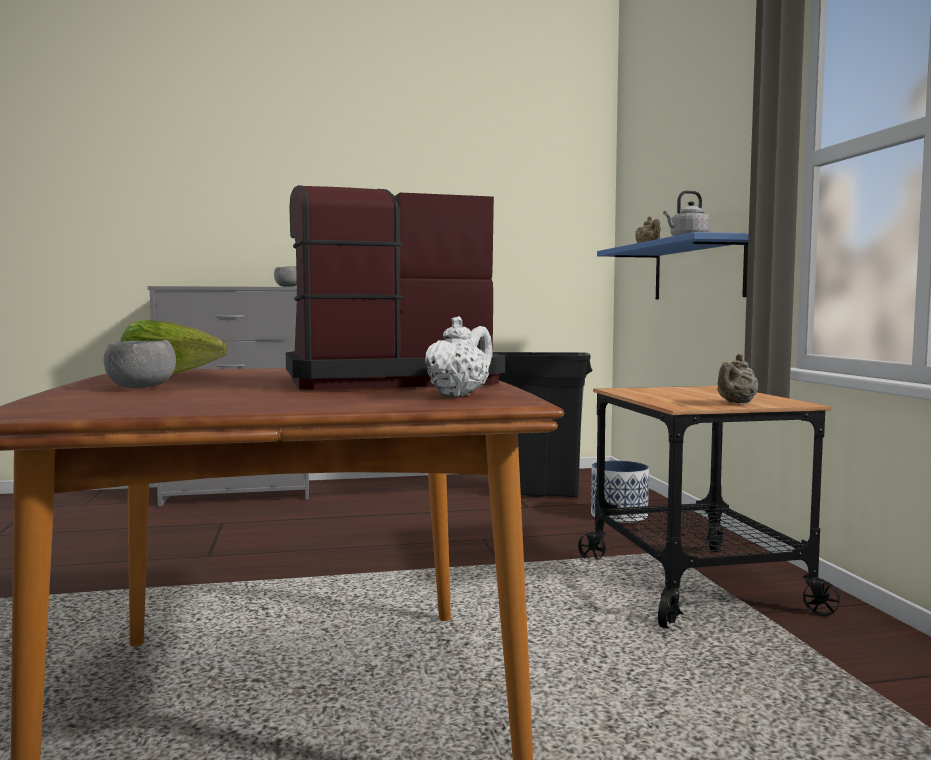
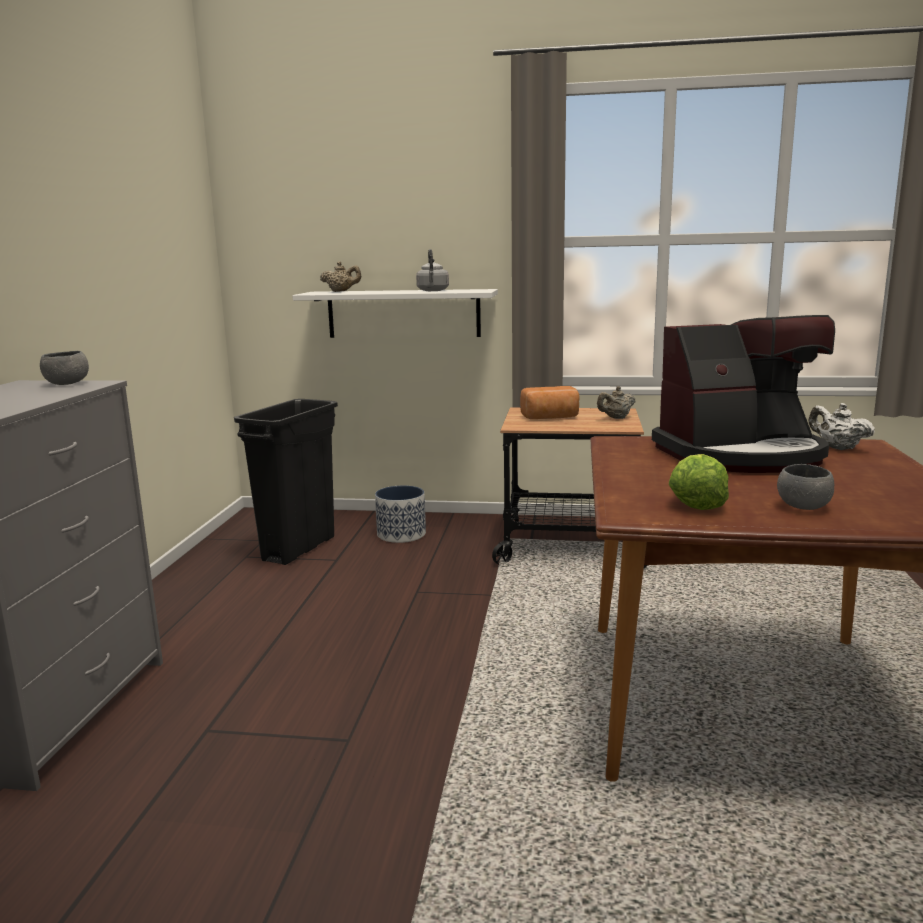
camera: 70 degrees left, 10 degrees up
(385, 380) = (741, 455): coffee machine -> coffee machine turned 105 degrees counterclockwise
(688, 392) = (551, 417): none -> bread
(697, 271) = (403, 313): blue shelf -> white shelf
(736, 403) = (616, 418): beige teapot -> beige teapot turned 90 degrees clockwise

